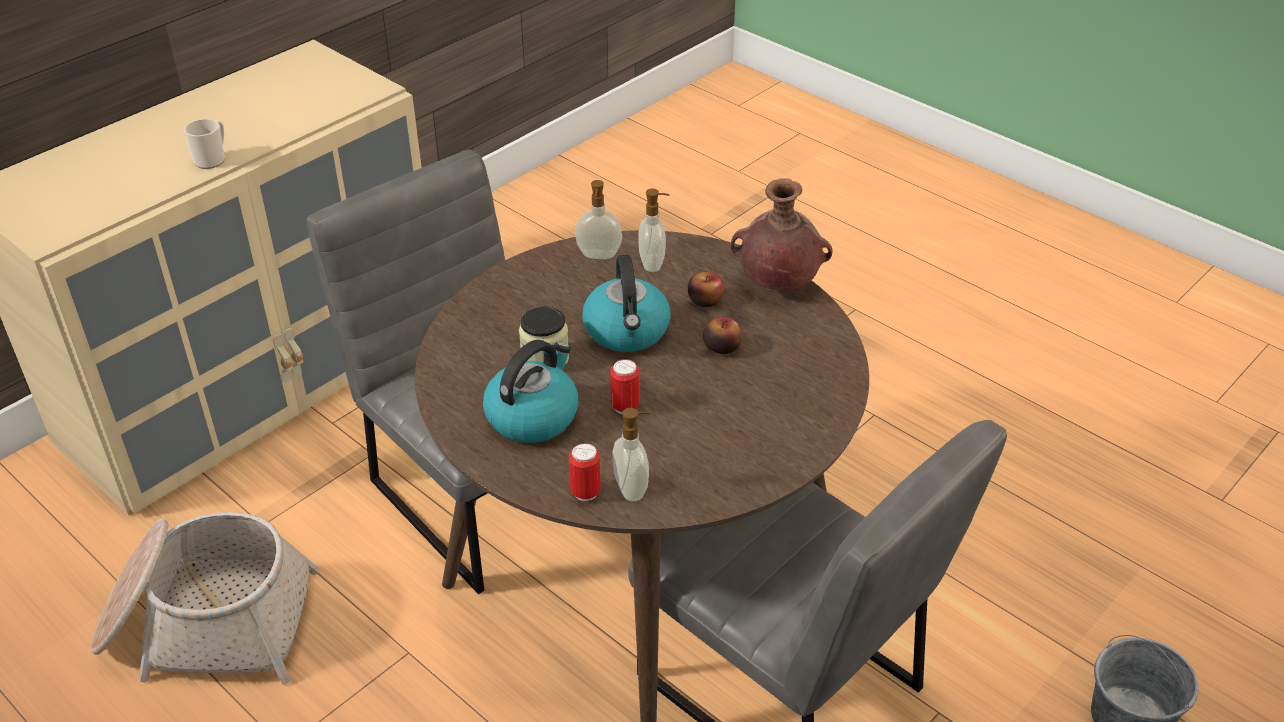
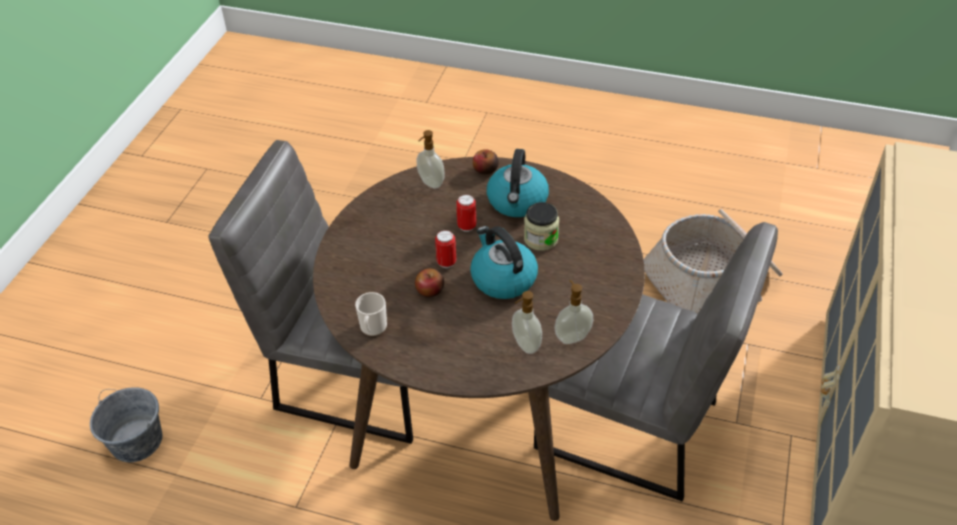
camera: 155 degrees right, 5 degrees up
(212, 159) = (920, 256): mug -> mug (372, 328)
(585, 492) = (454, 173): can -> can (446, 262)
(705, 300) = (464, 325): apple -> apple (485, 170)
(777, 283) = (418, 363): brown vase -> none

